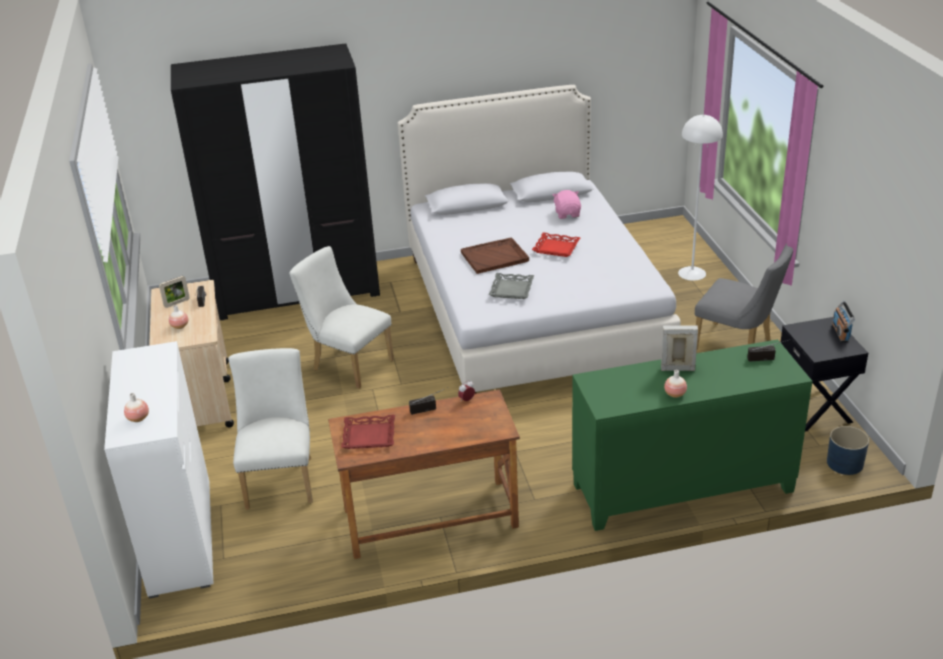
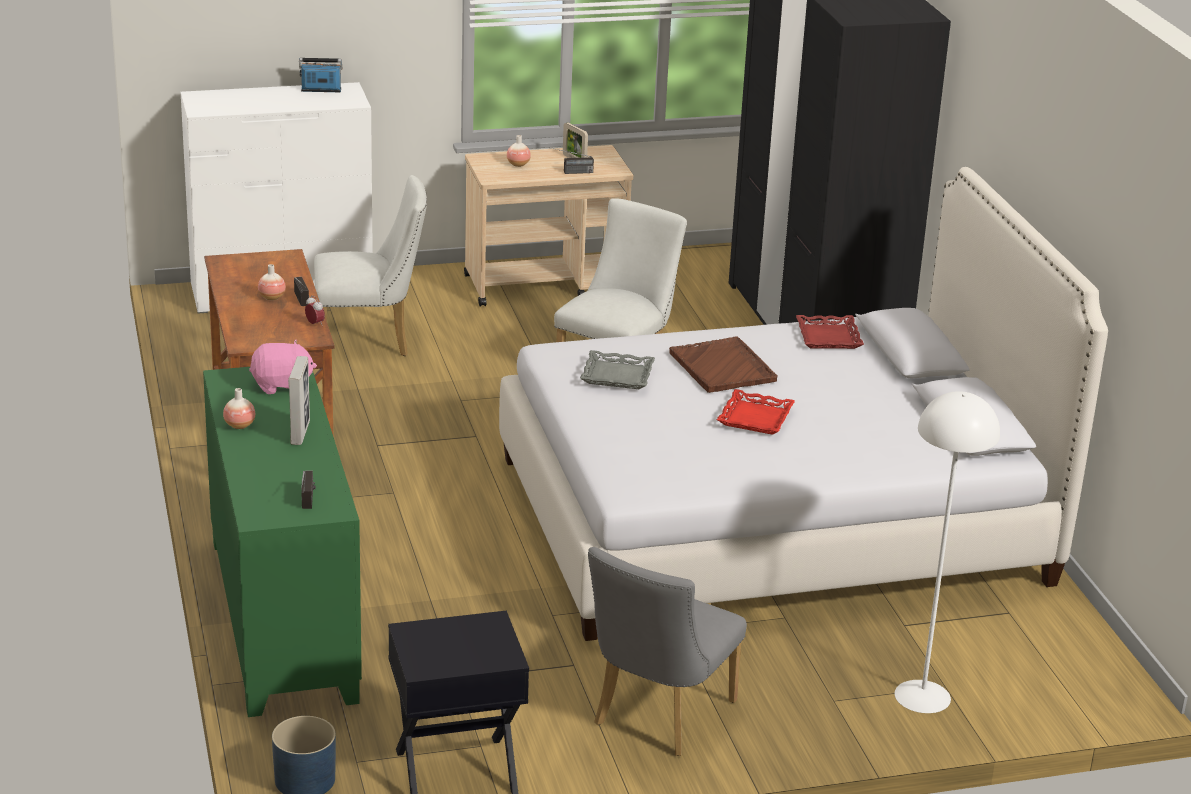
camera: 85 degrees right, 5 degrees down
(138, 418) = (225, 100): vase -> vase (272, 297)
(369, 436) = (258, 270): red tray -> red tray (828, 337)
(567, 214) = (885, 435): pink plush toy -> pink plush toy (281, 385)
(840, 333) = (472, 663): radio -> radio (321, 90)

